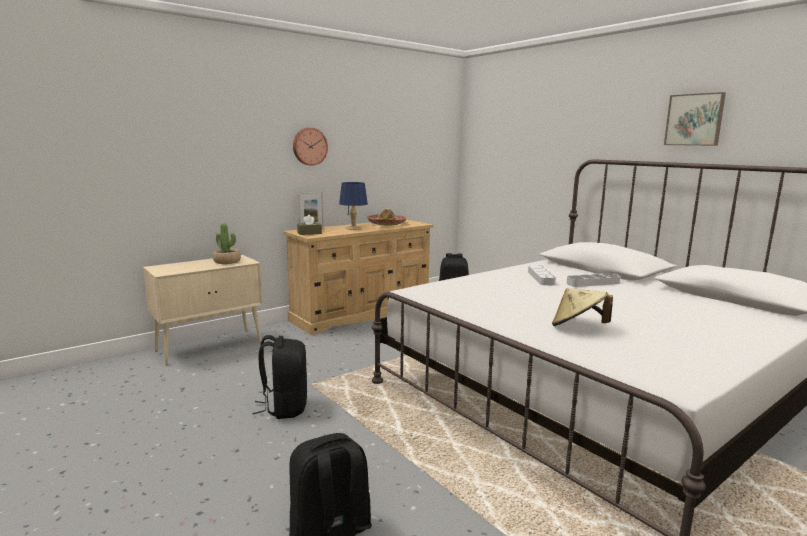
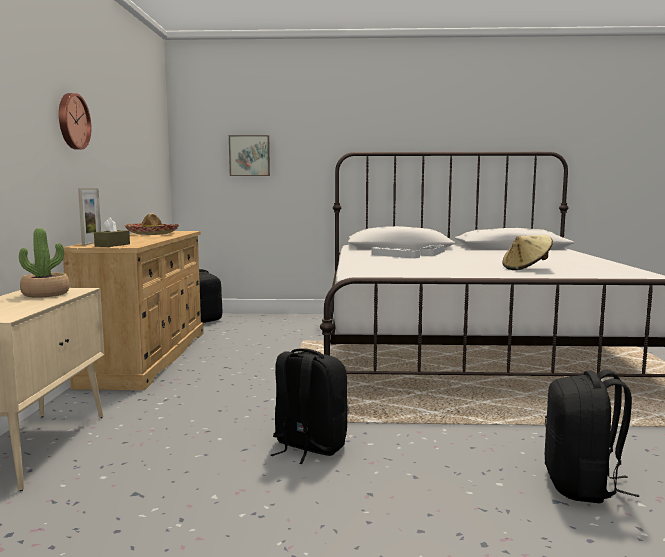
camera: 50 degrees left, 5 degrees down
(354, 228) = (138, 238): blue table lamp -> none
(694, 120) = (436, 117): picture -> picture (249, 156)

